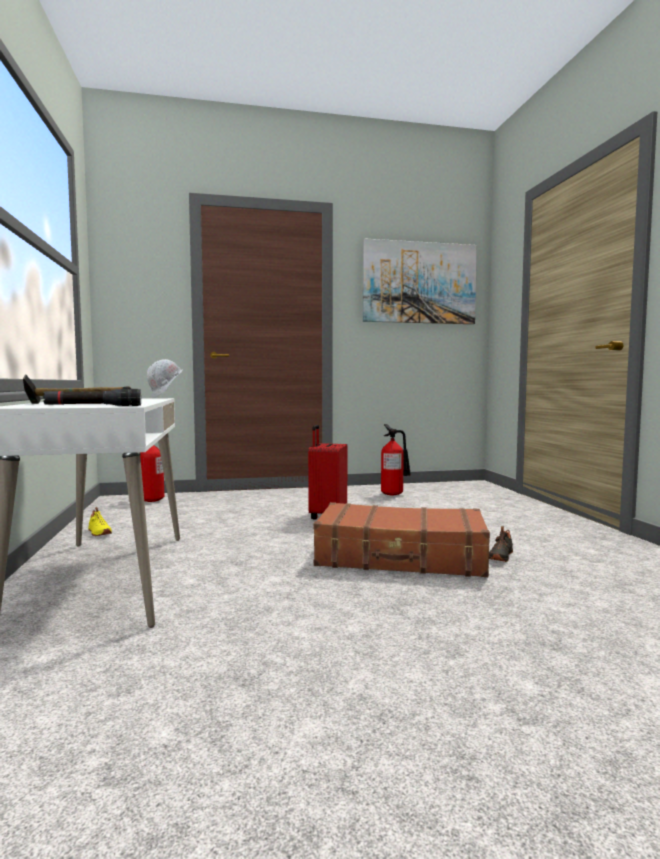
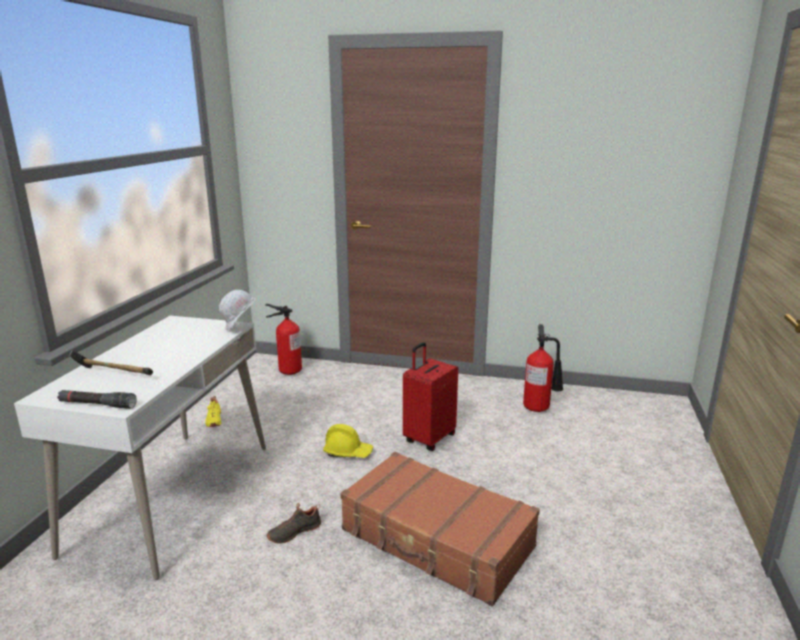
camera: 25 degrees right, 15 degrees up
(265, 531) = (348, 452): none -> yellow hard hat
(419, 283) = (620, 136): picture -> none
(500, 556) = (545, 570): black shoe -> black shoe (294, 532)

